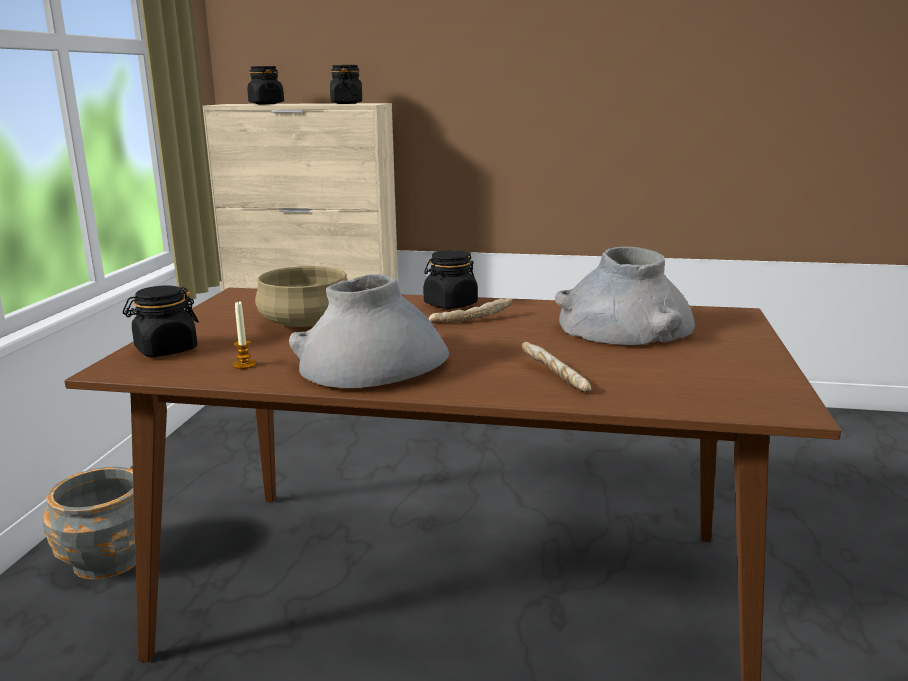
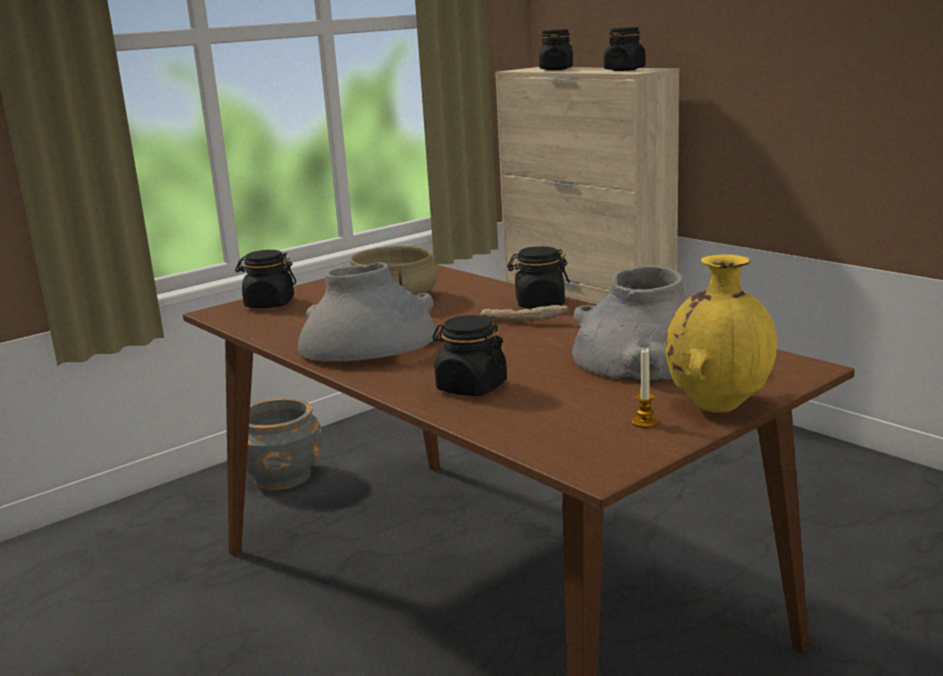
camera: 40 degrees right, 0 degrees up
(244, 365) = (291, 326): candle -> candle (645, 422)
(553, 377) = (471, 387): bread -> black jar
(748, 347) = (718, 405): none -> yellow vase

